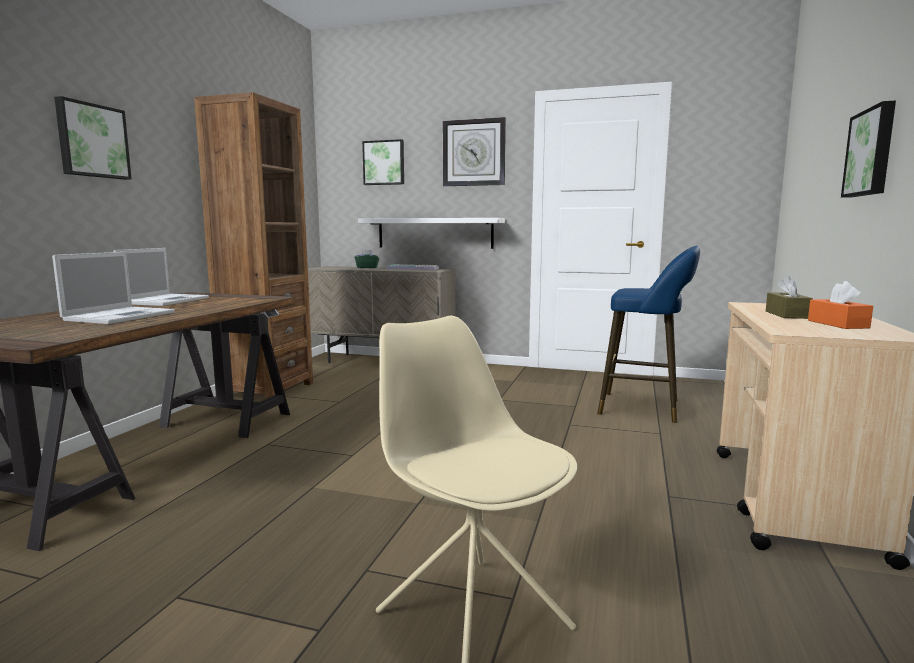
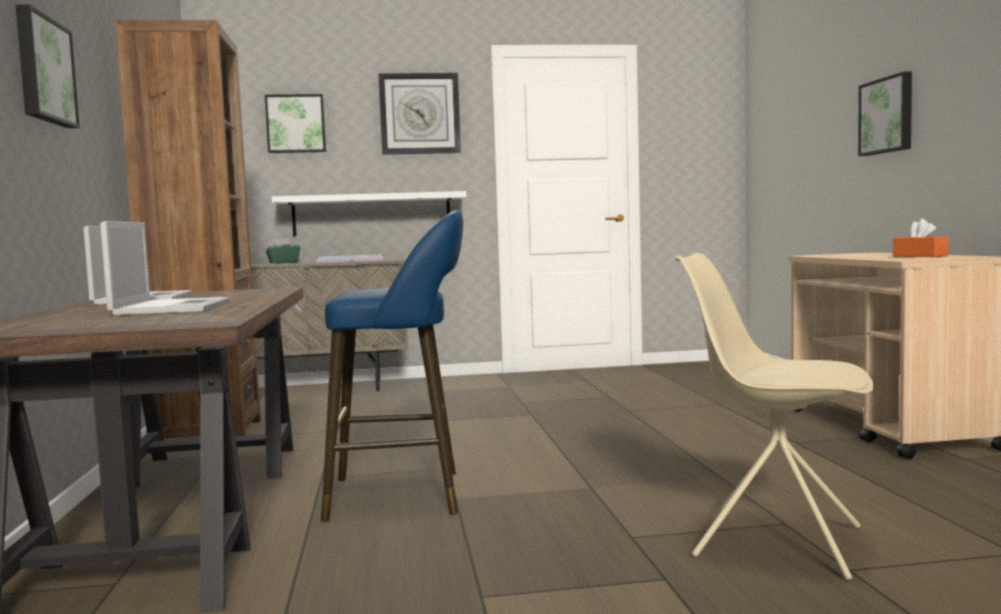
camera: 25 degrees left, 5 degrees down
(645, 408) = (677, 389): blue stool -> blue stool (404, 495)
(787, 315) = (865, 256): brown tissue box -> none

